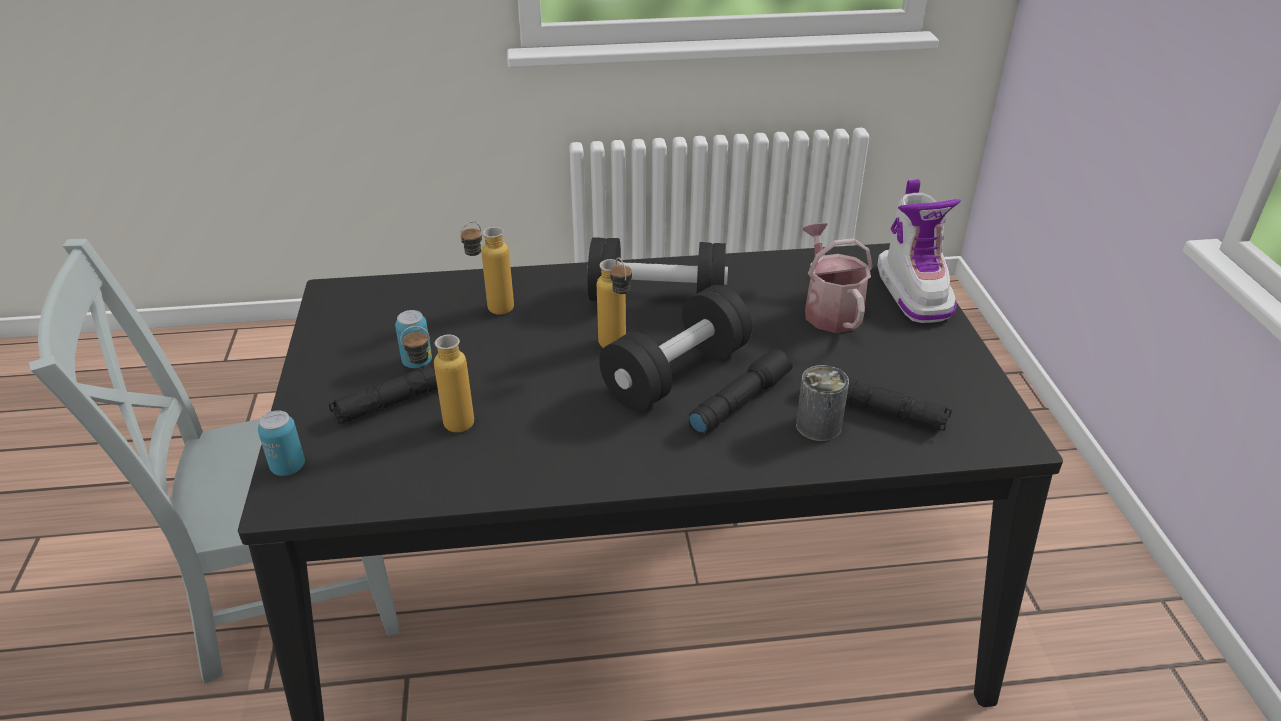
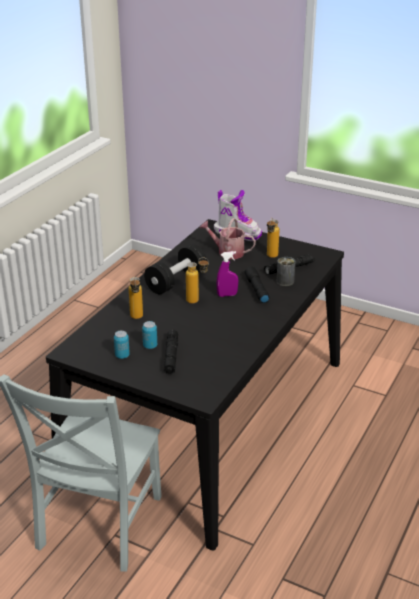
camera: 55 degrees left, 5 degrees down
(288, 467) = (184, 393): can -> can (122, 355)
(446, 426) = (200, 351): bottle -> bottle (271, 257)
(676, 374) = (227, 295): black dumbbell -> purple spray bottle

